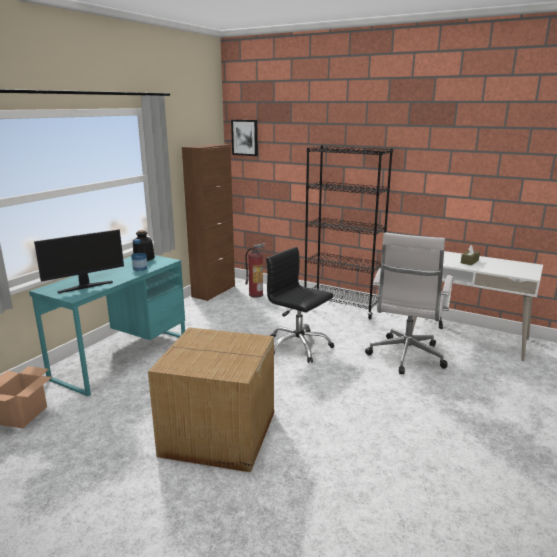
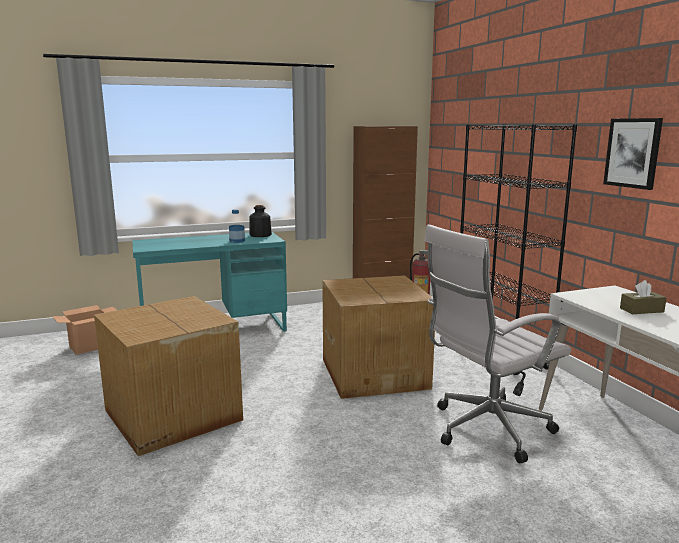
camera: 40 degrees right, 5 degrees down
(85, 286) = (168, 244): monitor -> none
(245, 137) = (444, 120): picture -> picture (633, 153)
(298, 346) = (375, 373): black office chair -> cardboard box

